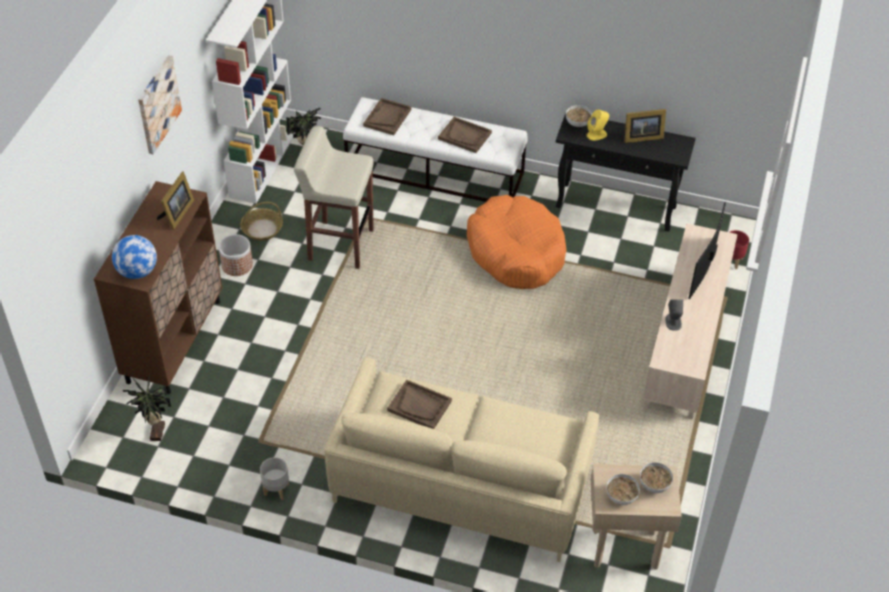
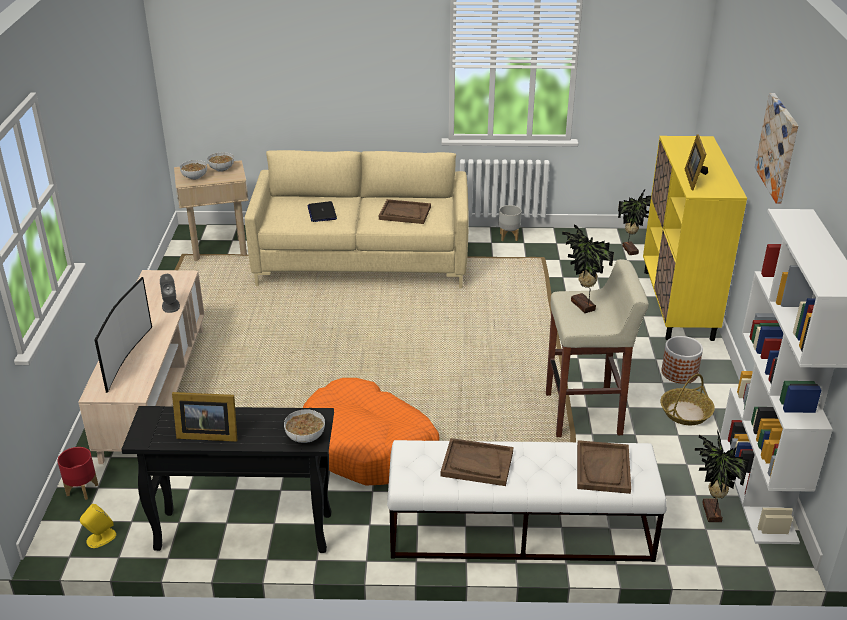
camera: 165 degrees right, 15 degrees down
(137, 272) = (682, 143): globe -> none
(174, 340) = (677, 304): brown cabinet -> yellow cabinet
(343, 177) = (581, 306): none -> potted plant
(510, 428) = (322, 212): none -> laptop
(597, 134) = (274, 425): yellow speaker -> yellow speaker (100, 538)
(641, 137) = (206, 434): picture frame -> picture frame turned 150 degrees counterclockwise

